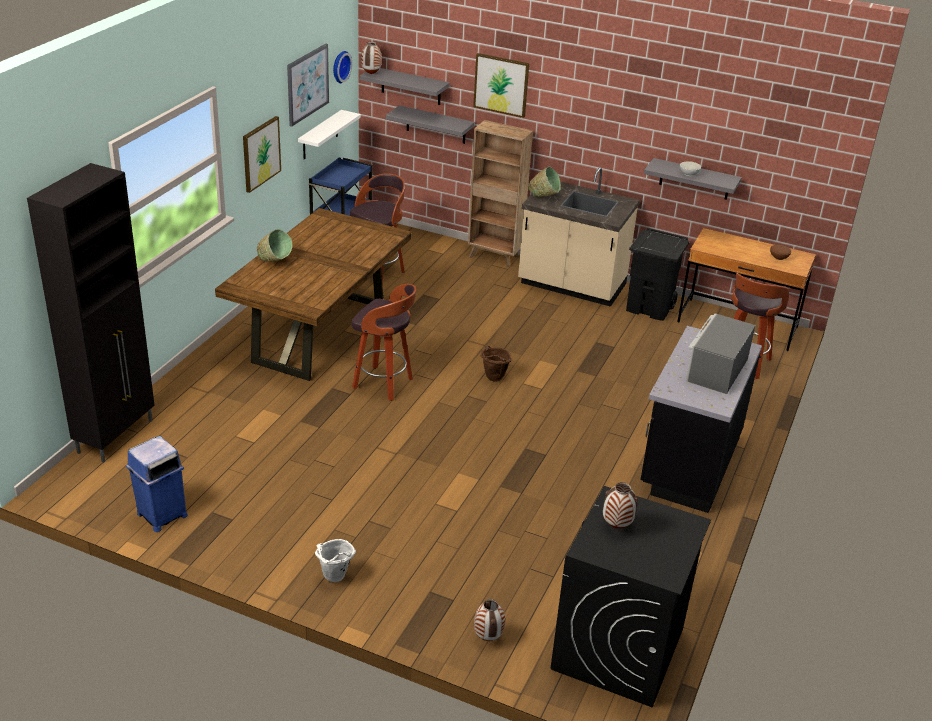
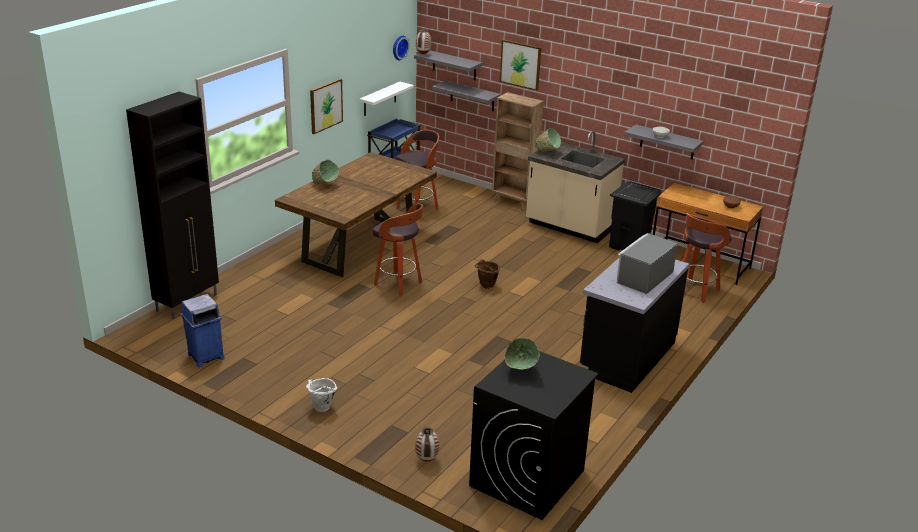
camera: 10 degrees right, 5 degrees down
(307, 84) = (369, 57): picture -> none
(617, 526) = (521, 371): vase -> green bowl

